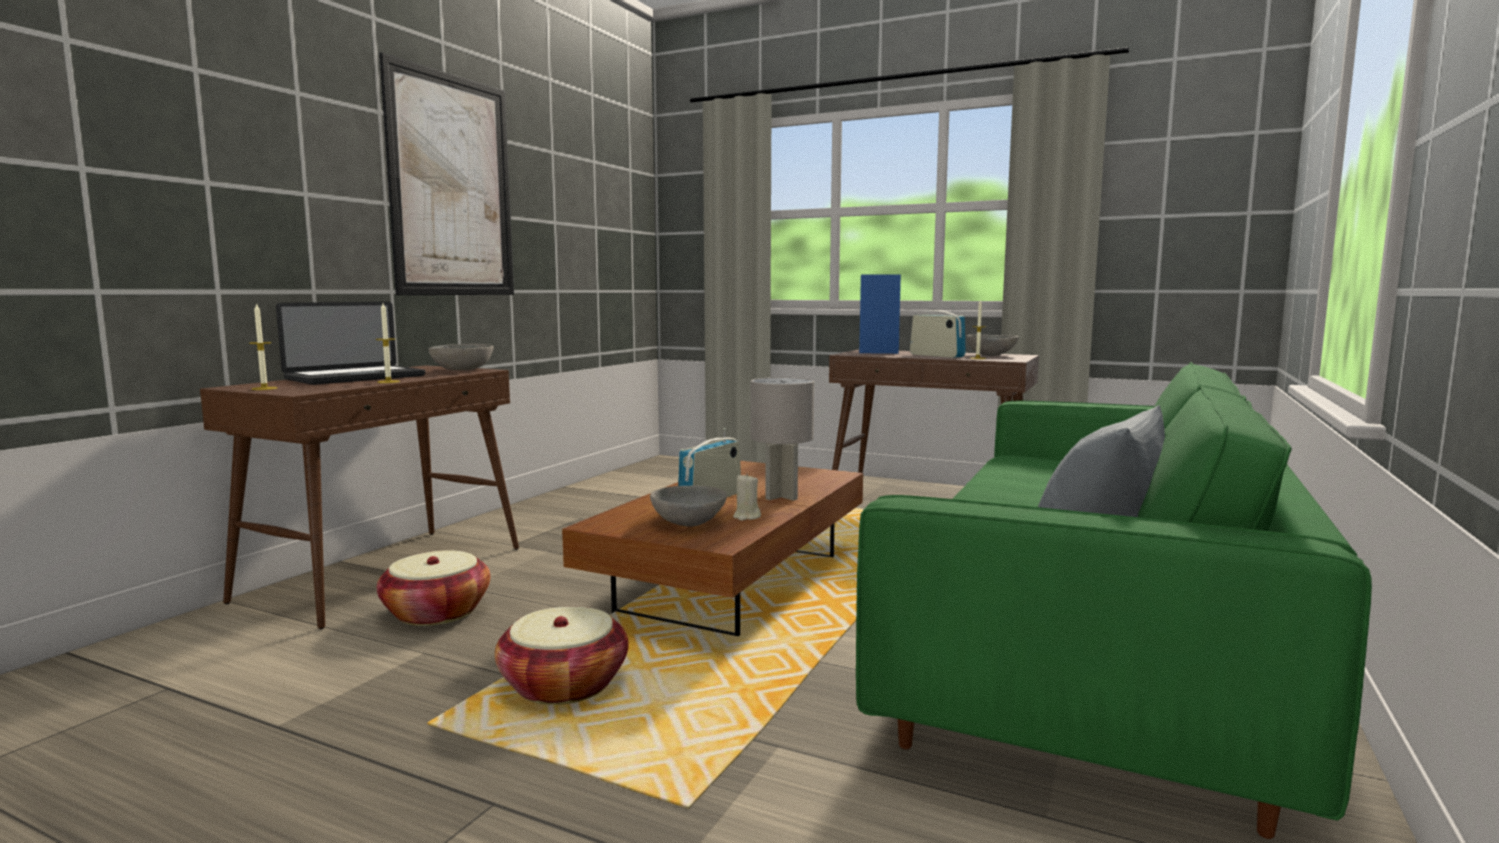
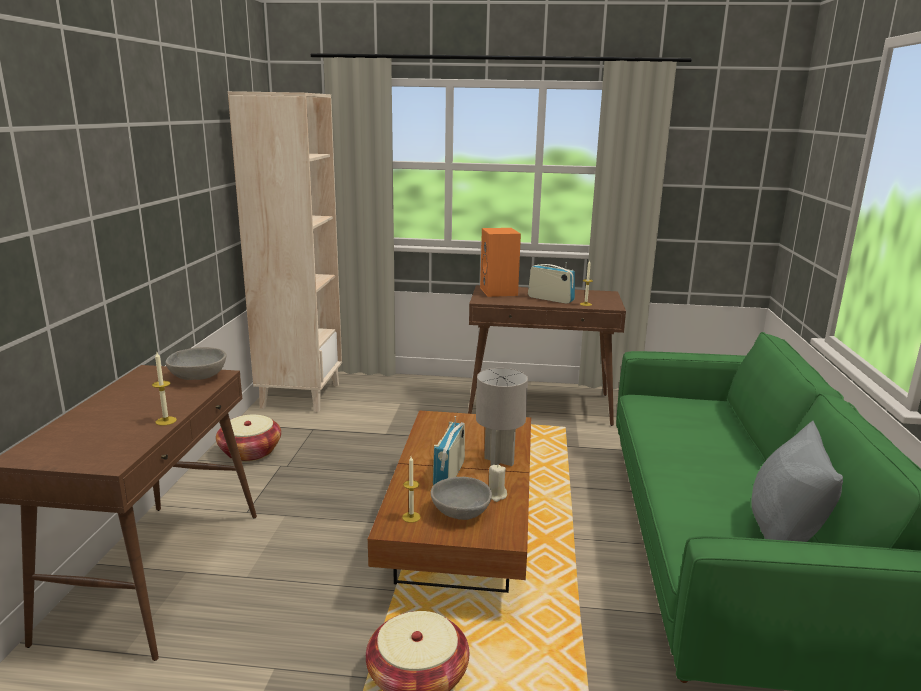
camera: 20 degrees left, 10 degrees up
(264, 388) = (60, 458): candle -> candle (411, 517)
(356, 377) = (117, 412): laptop -> none
(437, 612) = (246, 615): basket -> basket (250, 452)
(452, 186) = (139, 183): picture -> none
(652, 473) = (300, 395): none -> beige bookcase
(879, 351) = (499, 292): blue speaker -> orange speaker
(991, 355) = (588, 296): grey bowl -> none

